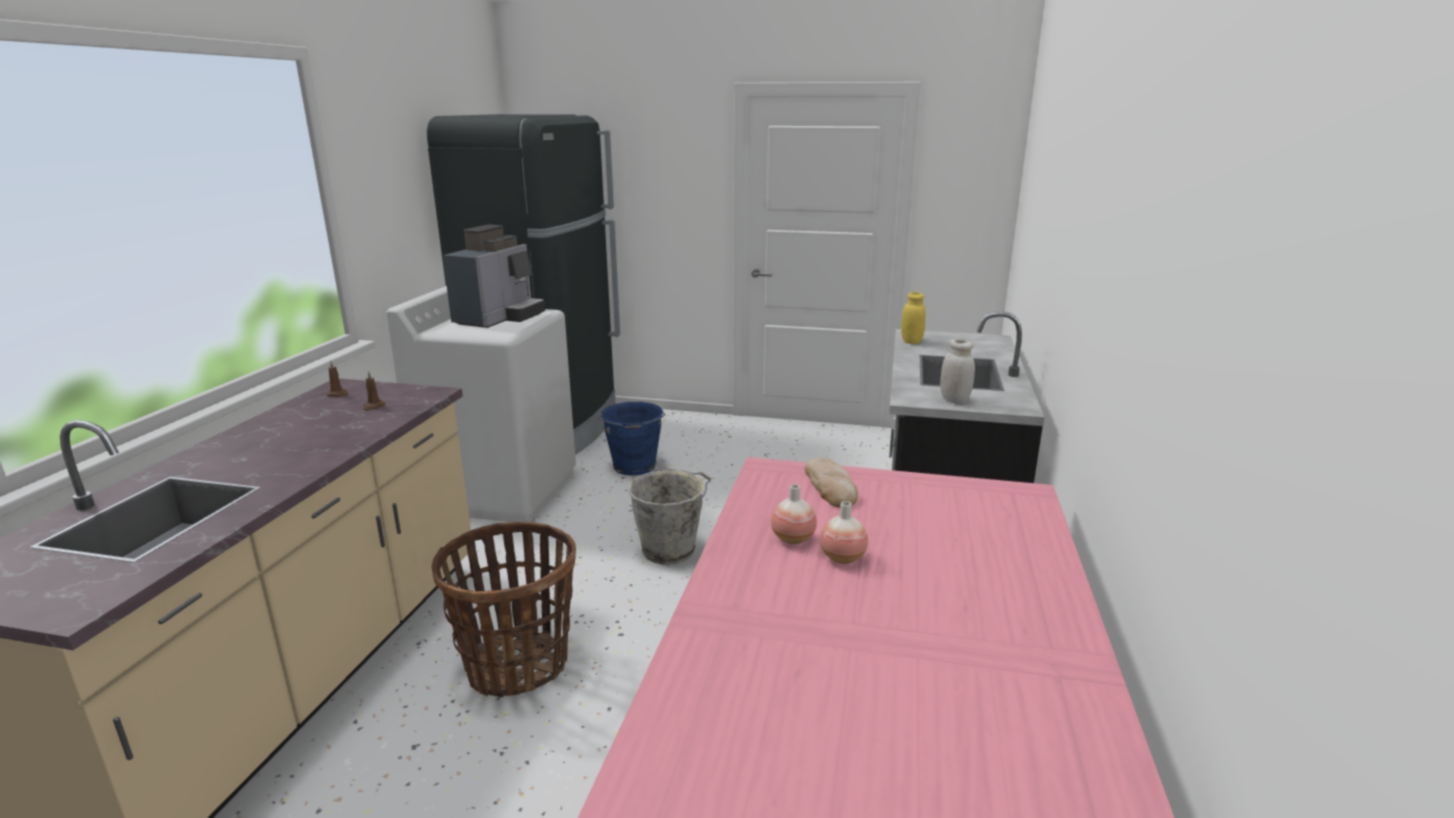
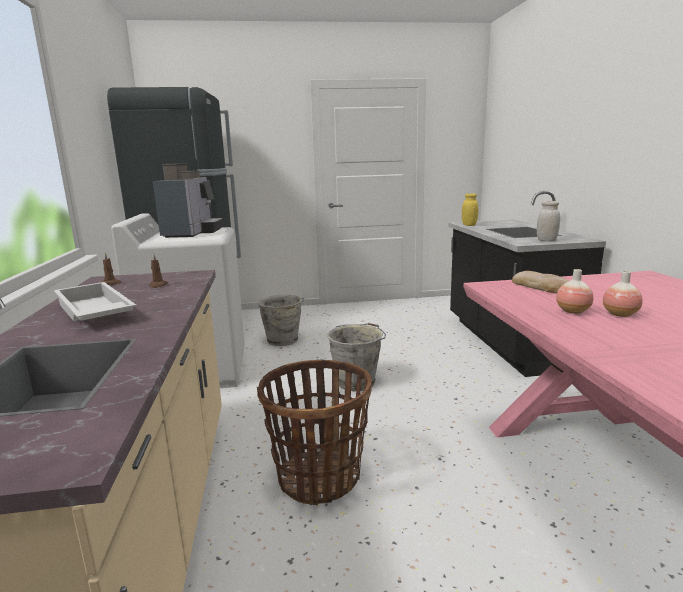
camera: 20 degrees left, 5 degrees down
(270, 440) = (92, 312): none -> white tray
(634, 467) = (283, 341): blue bucket -> grey bucket

